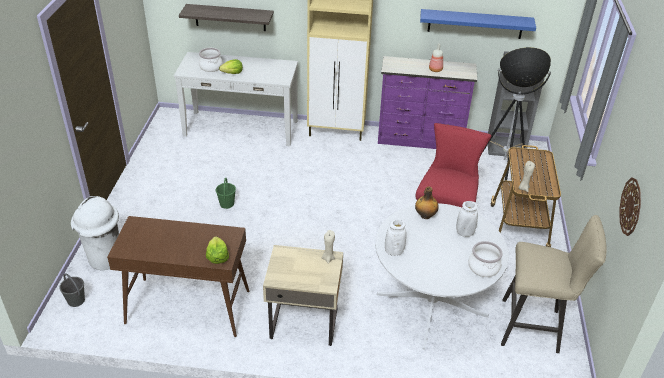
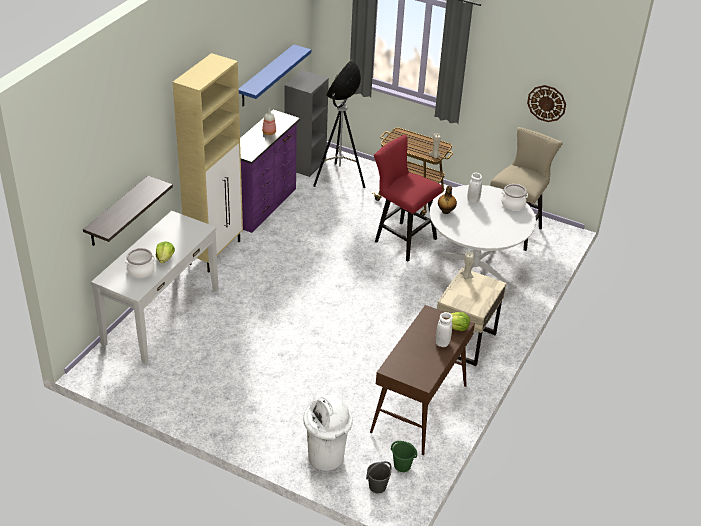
camera: 70 degrees left, 0 degrees up
(227, 203) = (287, 354): green bucket -> green bucket (402, 465)
(394, 251) = (480, 238): white vase -> white vase (442, 342)

